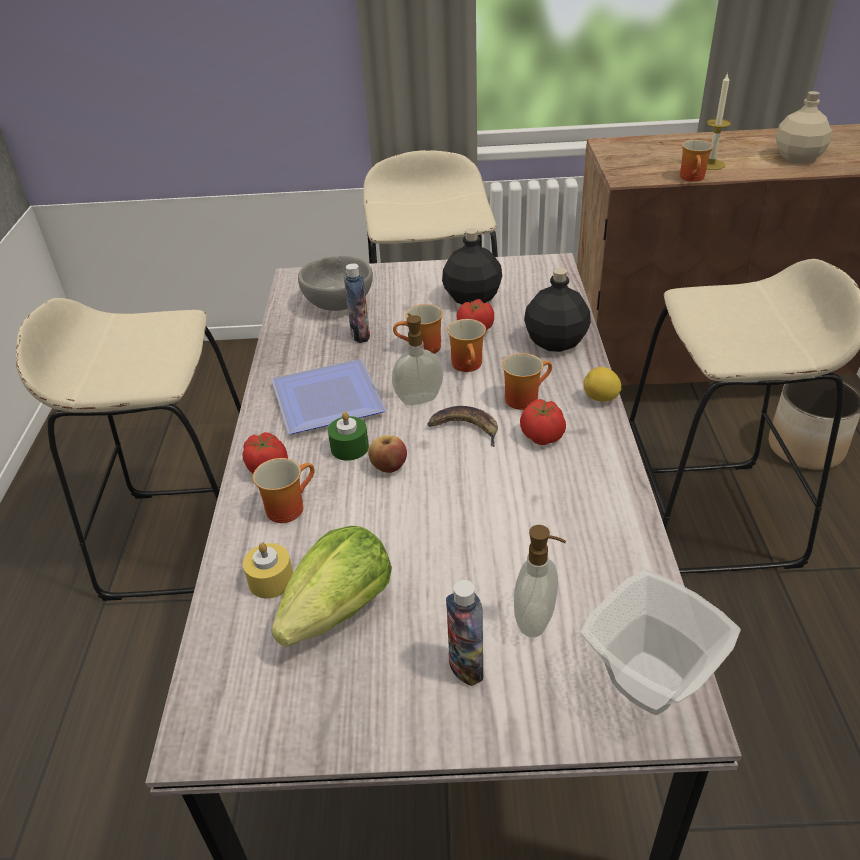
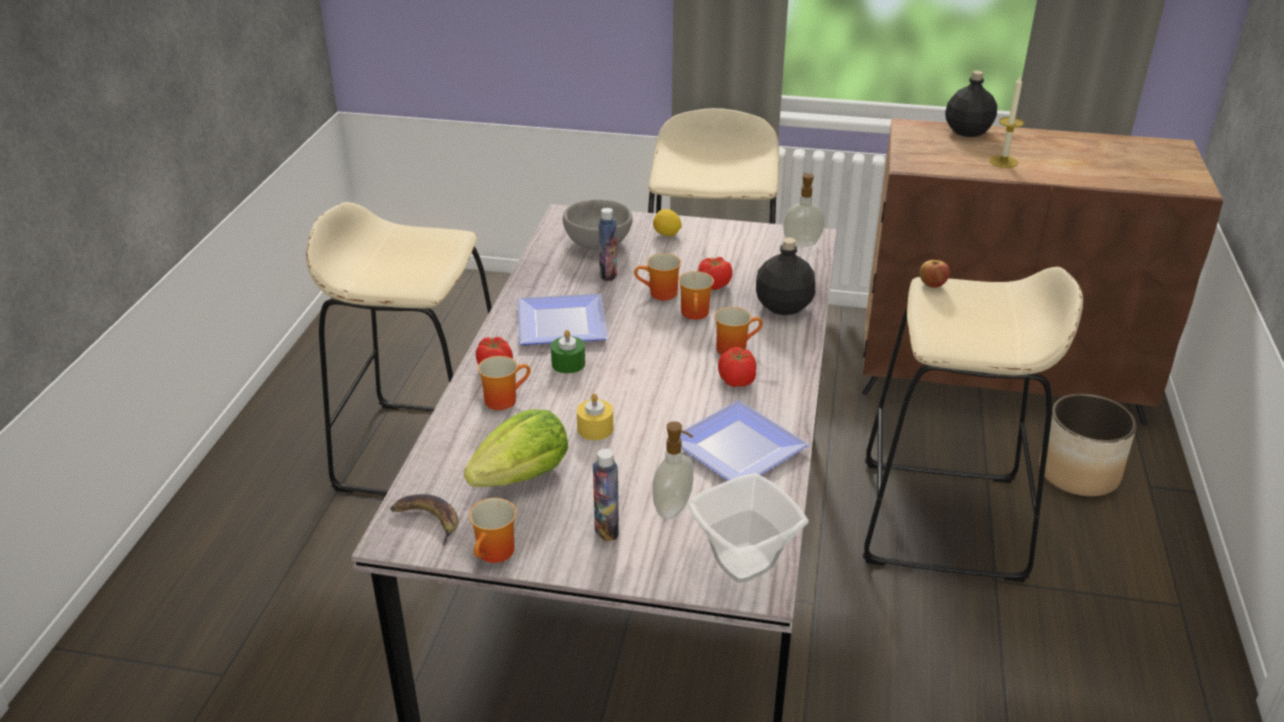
camera: 10 degrees right, 5 degrees down
(271, 580) = (475, 448): yellow candle -> yellow candle (595, 429)
(389, 466) = (596, 383): apple -> apple (932, 284)
(418, 398) = (641, 334): soap dispenser -> soap dispenser (801, 243)
(464, 429) = (671, 364): banana -> banana (427, 520)
(472, 297) = (722, 256): black bottle -> black bottle (967, 131)
(571, 522) = (733, 447): none -> plate
(600, 398) = (802, 359): lemon -> lemon (666, 235)
(694, 178) = (978, 173): mug -> mug (496, 554)
(798, 157) = (1098, 166): beige bottle -> none

